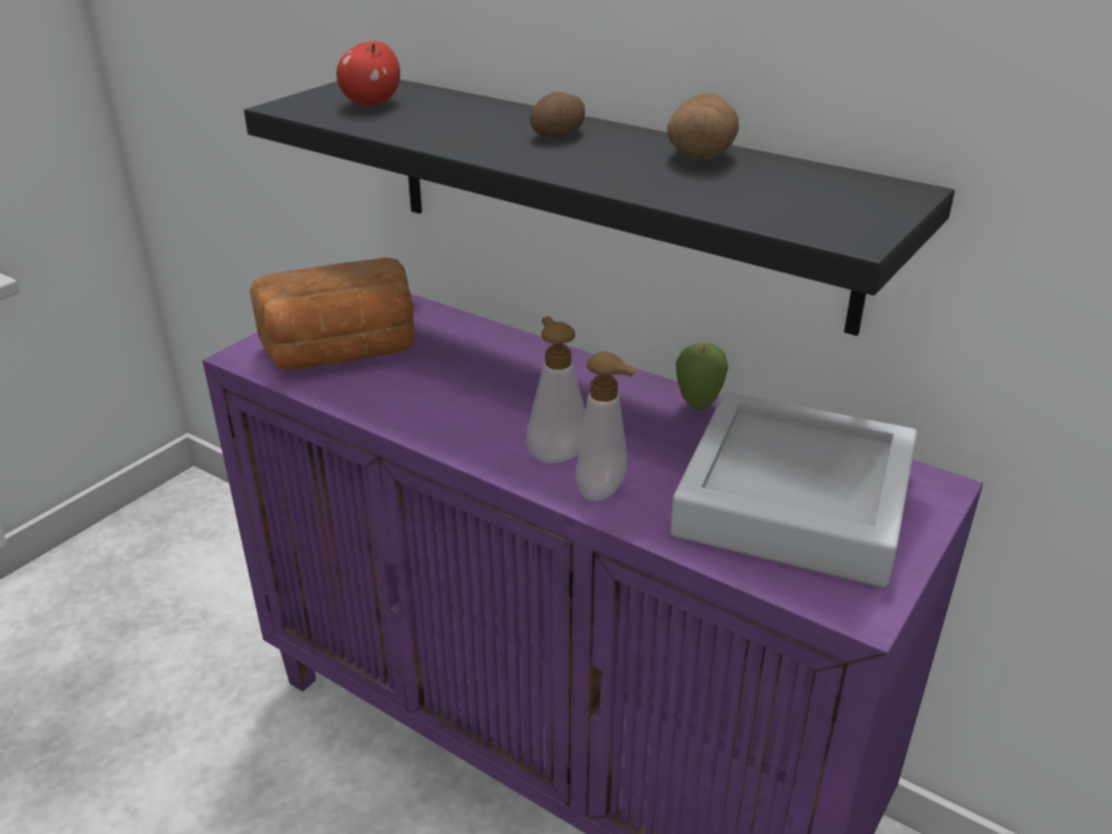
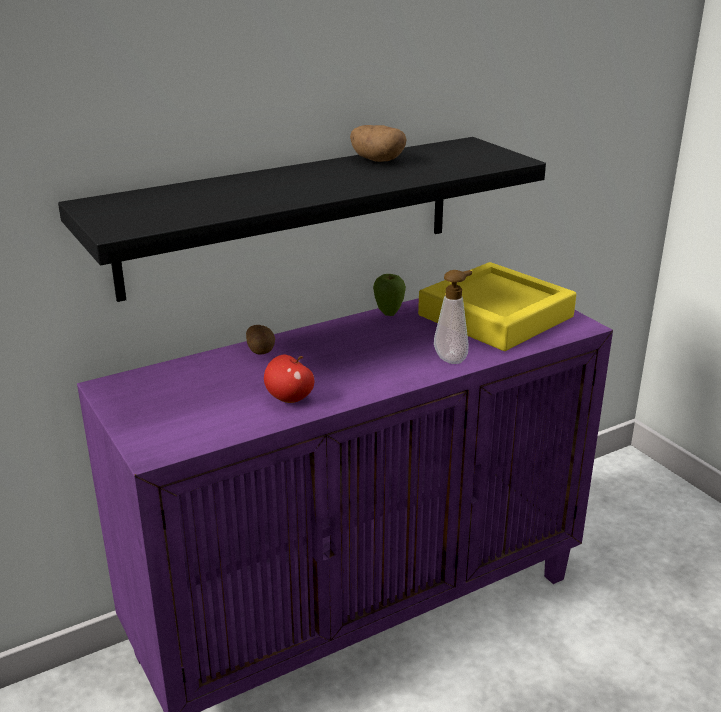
camera: 65 degrees left, 5 degrees down
(342, 353) = (198, 411): bread -> none
(371, 104) = (155, 208): apple -> apple (289, 399)
(556, 453) = (403, 363): soap dispenser -> none
(559, 135) = (300, 178): potato -> potato (261, 350)
(794, 501) = (495, 316): grey tray -> yellow tray

